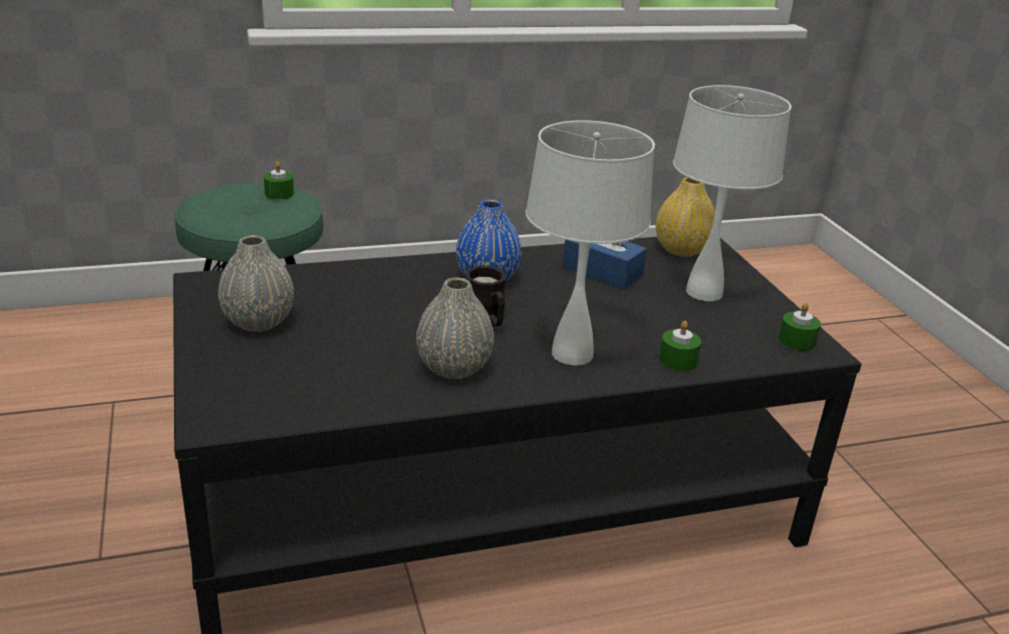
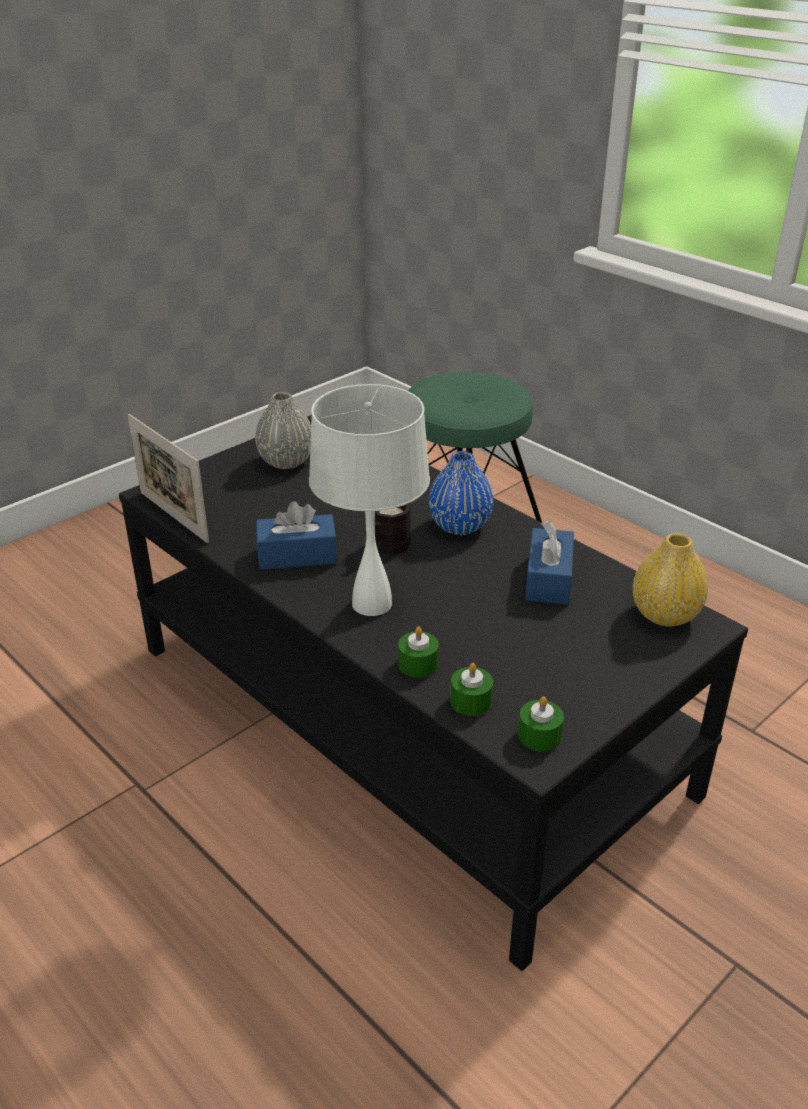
camera: 65 degrees right, 5 degrees up
(279, 194) = (504, 396): green candle -> green candle (471, 701)
(288, 421) = (173, 517): none -> picture frame
(453, 367) = (297, 555): grey vase -> blue tissue box
(704, 292) = (581, 650): white table lamp -> none

